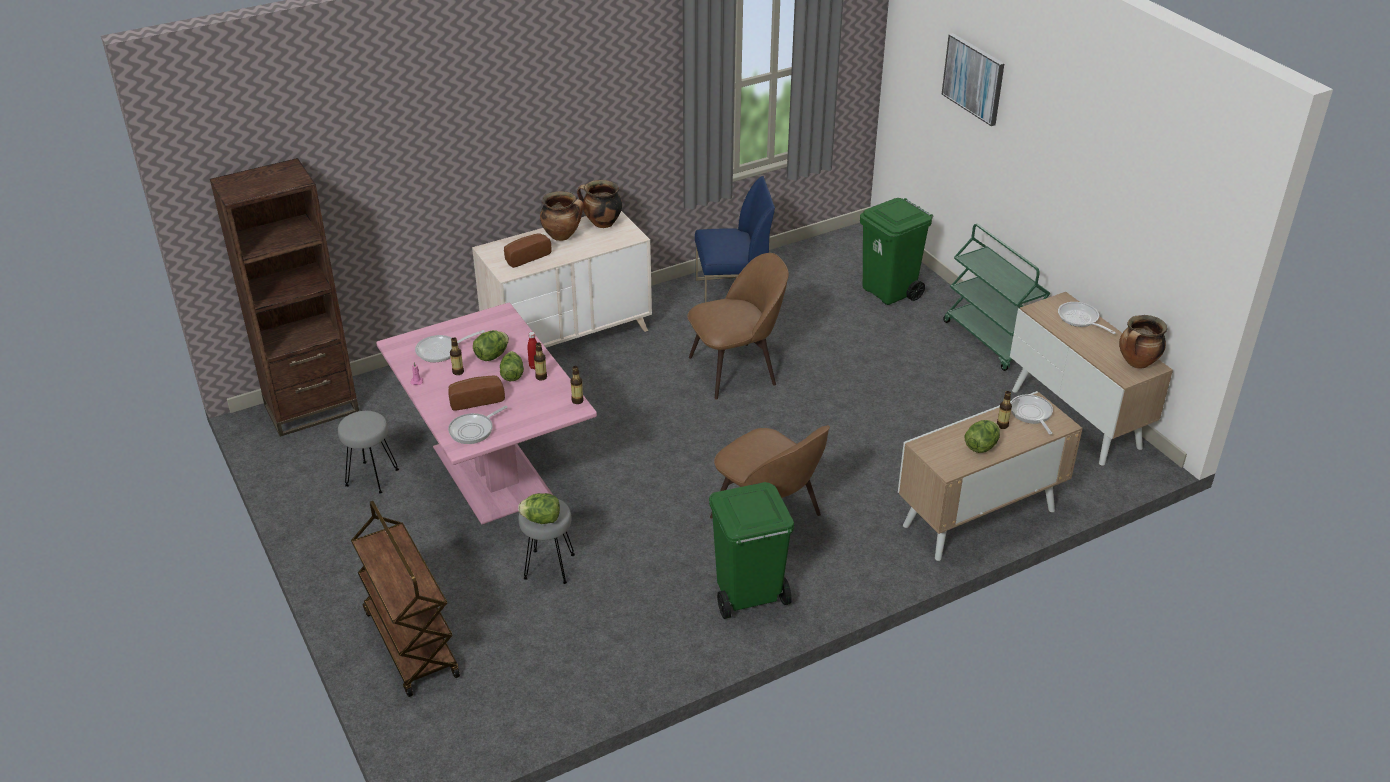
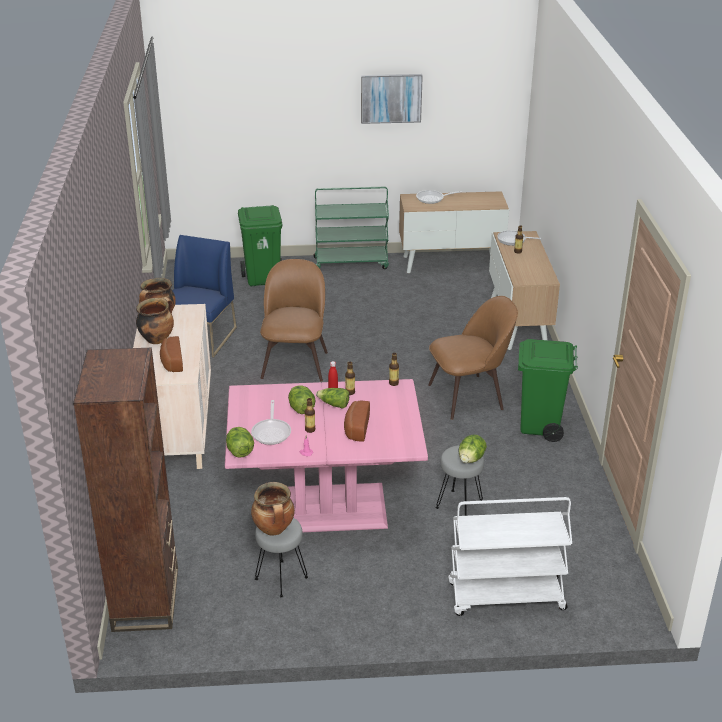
camera: 65 degrees left, 5 degrees down
(410, 643) = (505, 597): brown cart -> white cart
(474, 430) = (396, 437): frying pan -> none
(974, 78) = (266, 94): picture -> picture (391, 98)
(981, 446) = (533, 263): lettuce -> lettuce (240, 451)
(1137, 363) = (488, 198): cooking pot -> cooking pot (274, 529)

